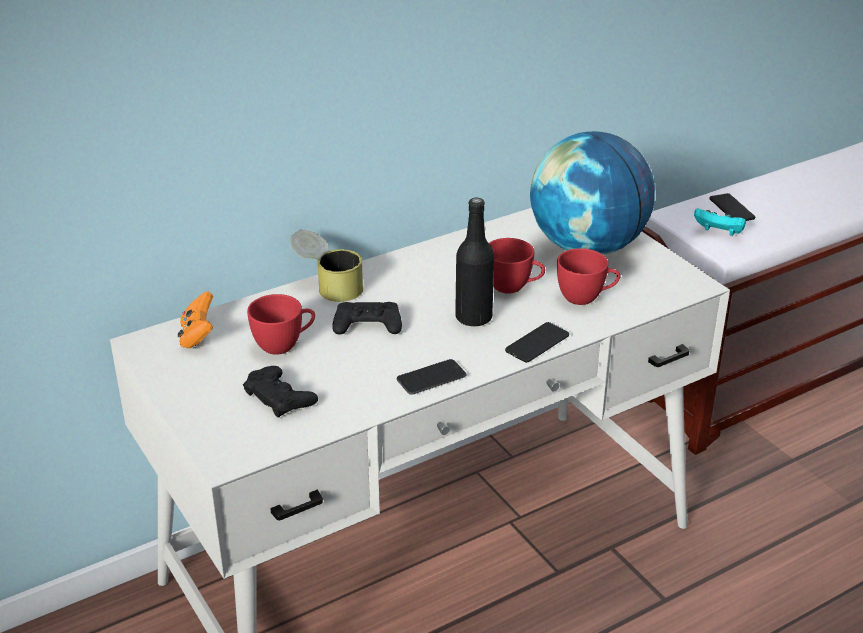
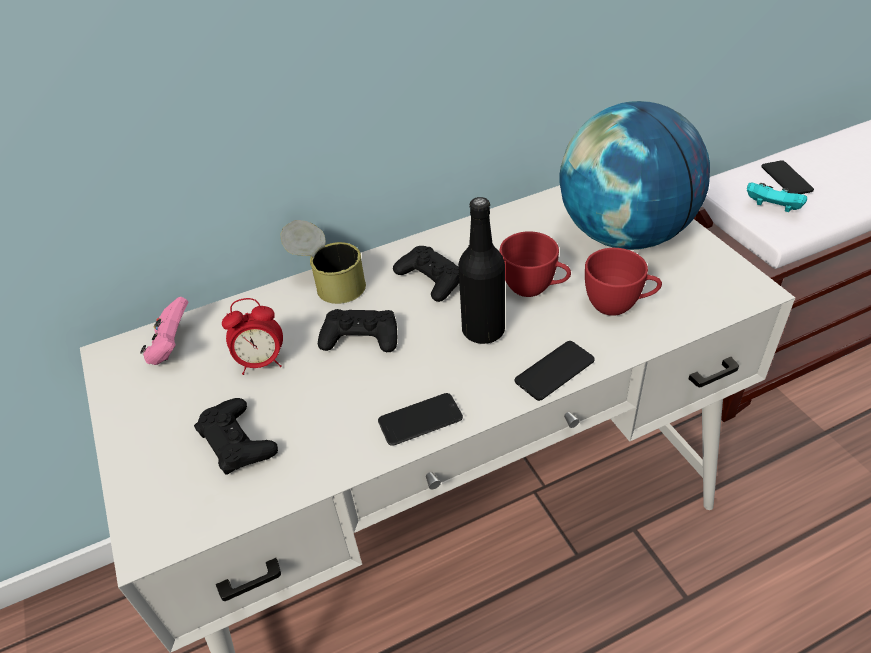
camera: 10 degrees right, 10 degrees up
(198, 336) = (172, 347): orange game controller -> pink game controller
(284, 345) = (262, 362): red cup -> alarm clock
(421, 282) = (431, 278): none -> black game controller

